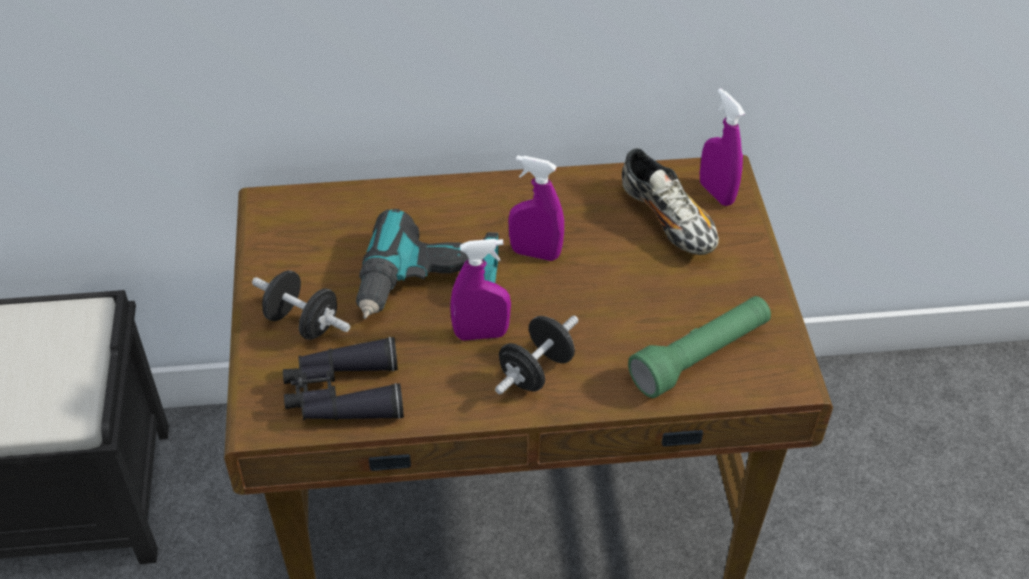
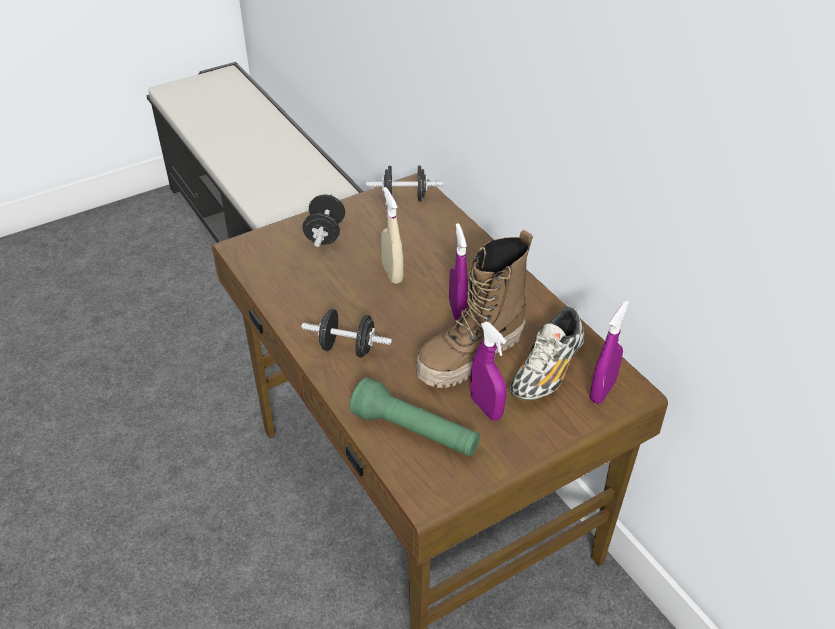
camera: 65 degrees right, 5 degrees down
(287, 221) = (404, 198): none -> black dumbbell
(343, 394) = (278, 270): black binoculars -> none
(429, 285) = (392, 273): power drill -> beige spray bottle
(481, 334) = (364, 311): purple spray bottle -> purple spray bottle (486, 408)
(612, 269) = (471, 356): none -> boot

